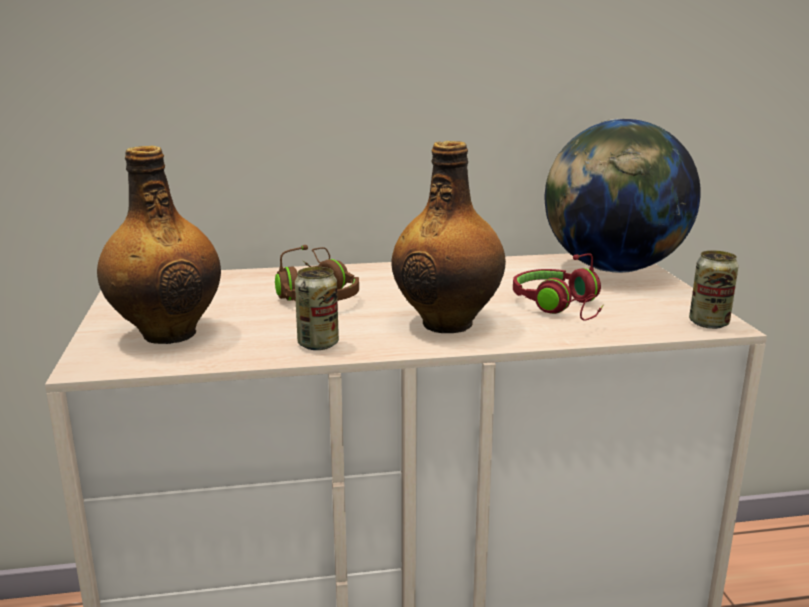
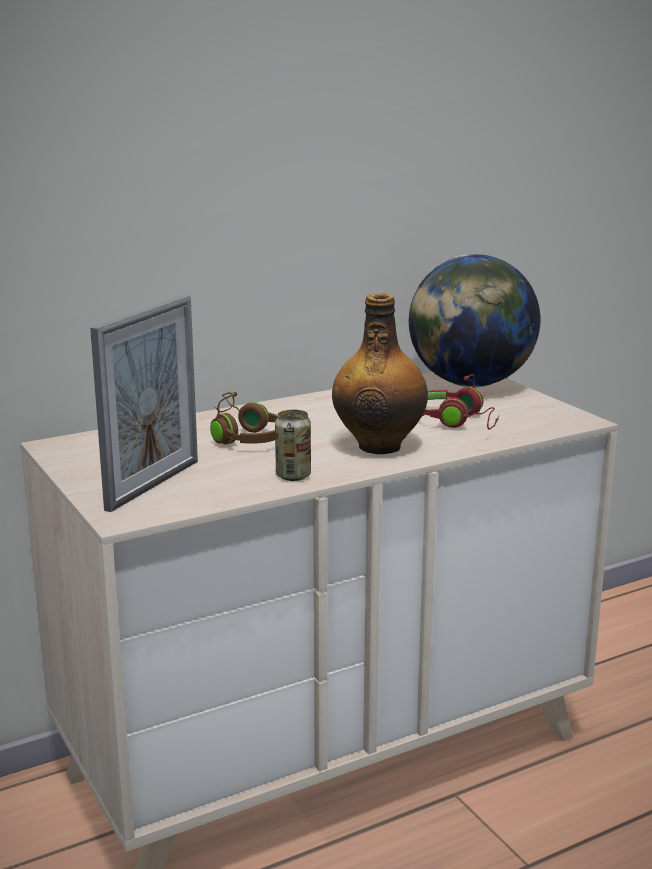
camera: 20 degrees left, 0 degrees up
(168, 333) = (153, 485): bottle -> picture frame
(708, 323) = (573, 420): can -> none

